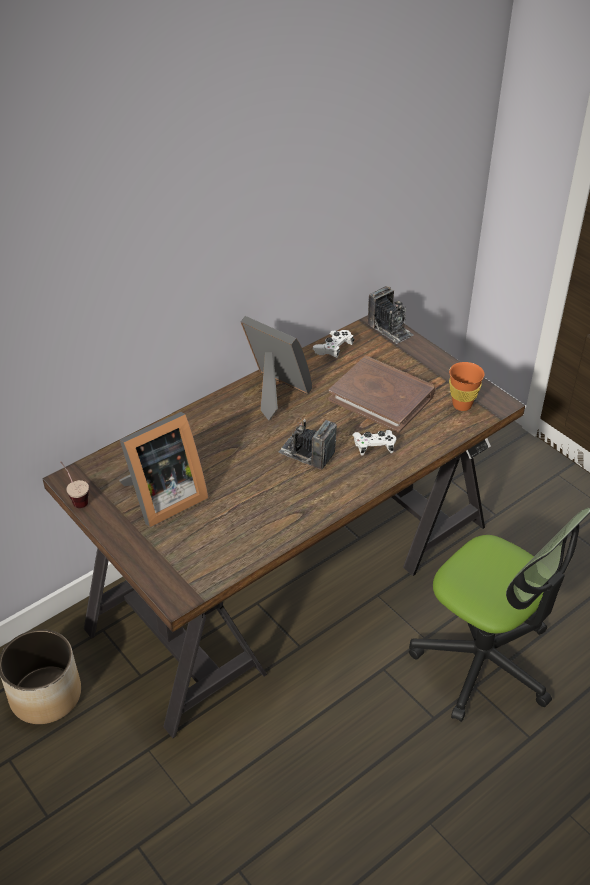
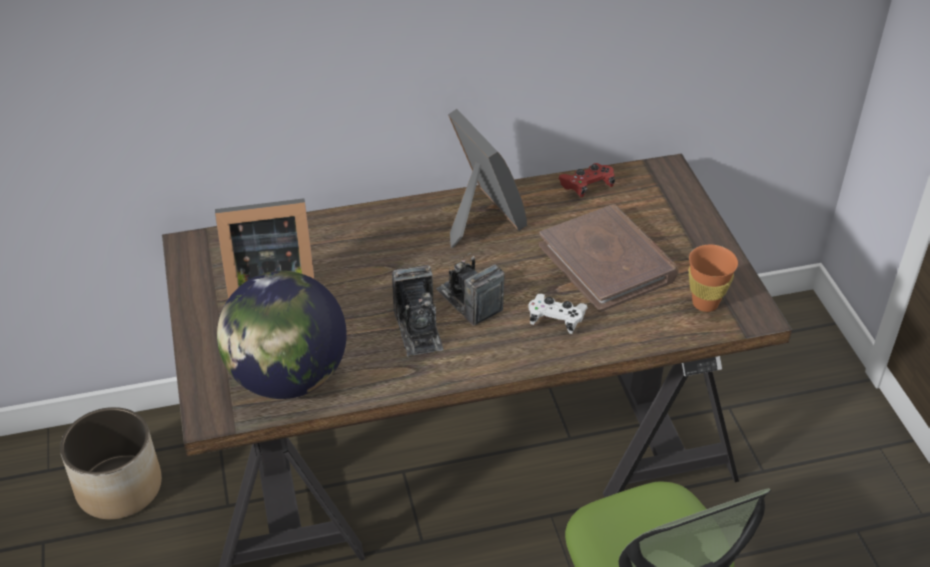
camera: 25 degrees right, 0 degrees up
(76, 498) = (180, 268): cup -> none
(215, 550) = (287, 378): none -> globe
(333, 349) = (587, 186): white game controller -> red game controller
(390, 329) = (675, 182): camera -> camera (418, 329)

